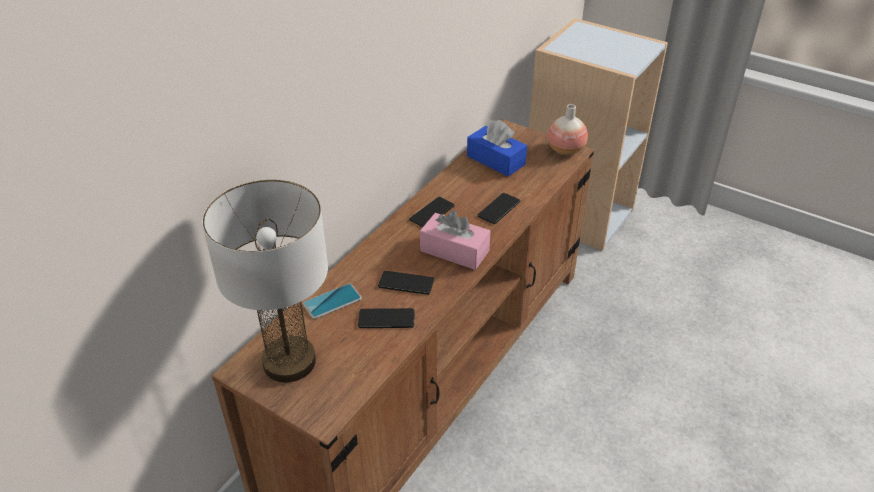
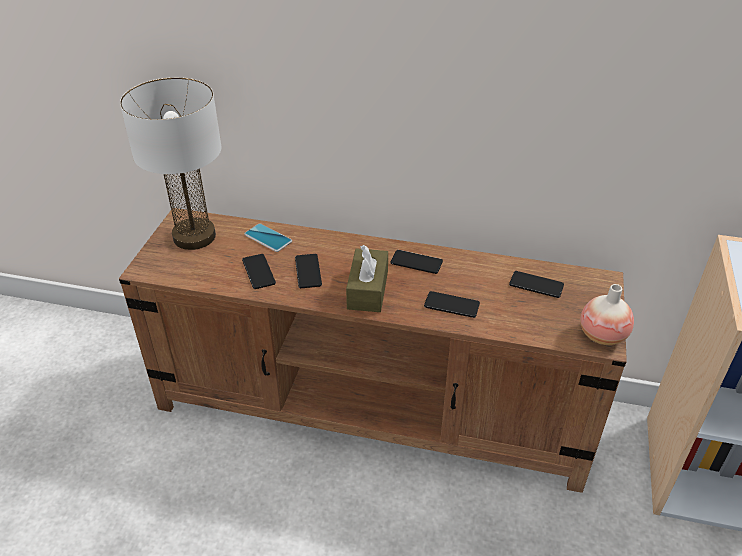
camera: 70 degrees right, 0 degrees up
(454, 251) = (367, 290): pink tissue box -> brown tissue box
(495, 160) = (536, 285): blue tissue box -> phone

